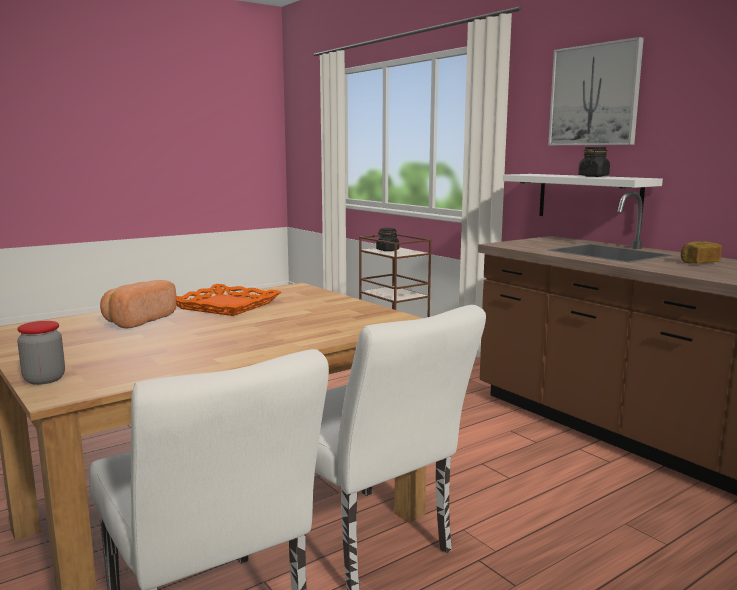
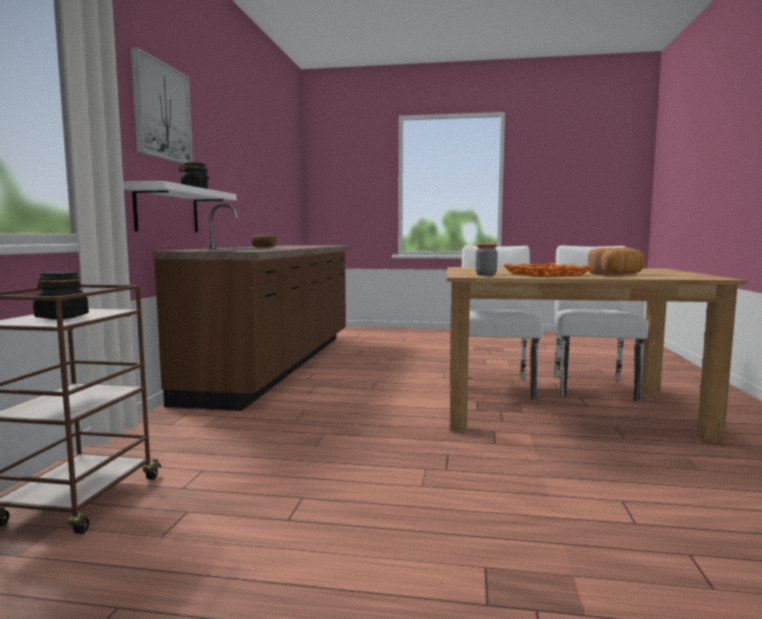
camera: 135 degrees left, 5 degrees down
(44, 379) = (667, 270): jar -> jar (486, 275)

